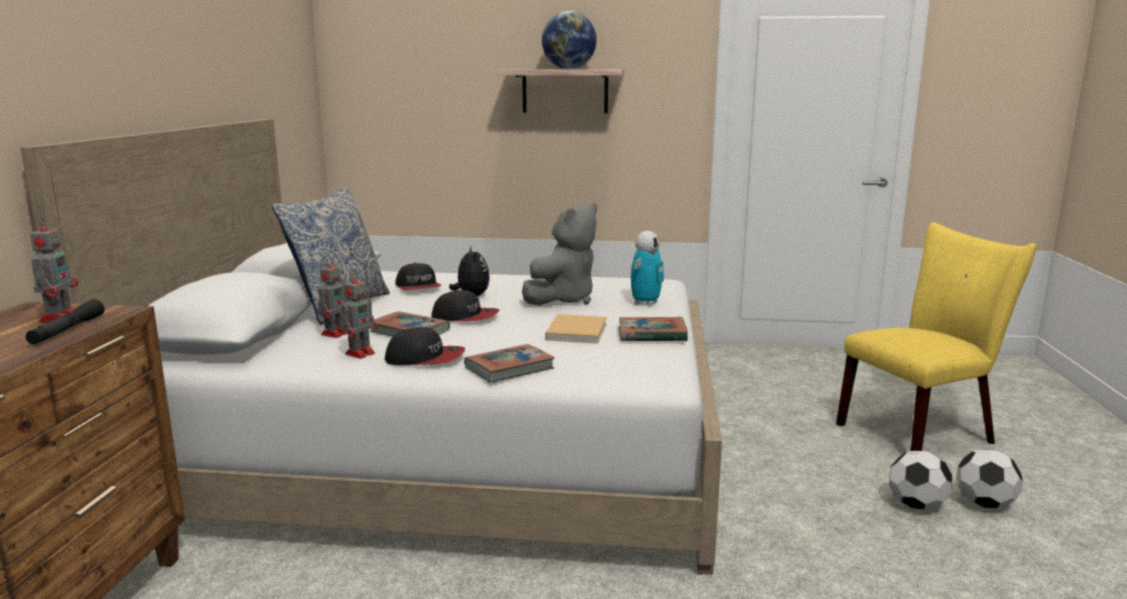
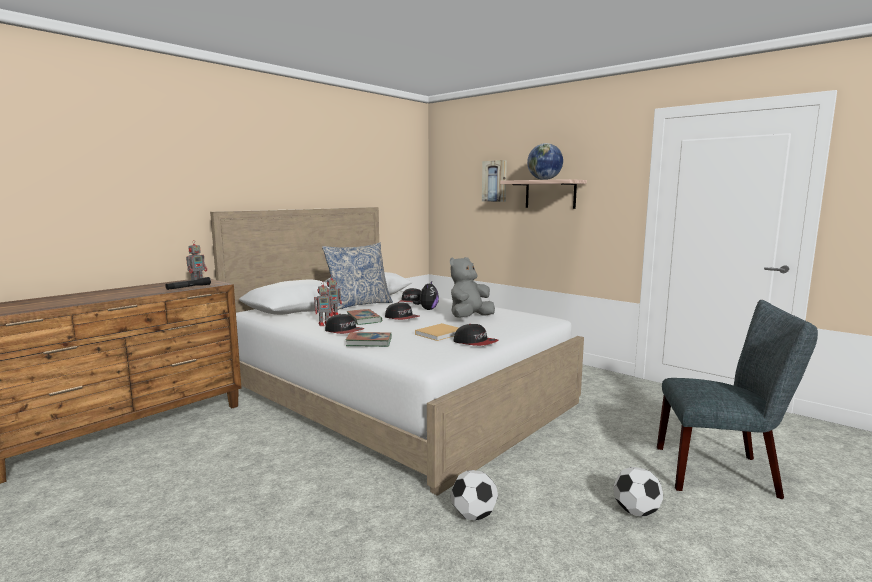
camera: 35 degrees right, 5 degrees down
(462, 69) = (495, 181): none -> picture
(563, 299) = (469, 318): grey plush toy -> grey plush toy turned 150 degrees clockwise
(645, 303) = (511, 327): toy robot -> none
(652, 334) = (475, 342): book -> cap
(922, 432) = (724, 472): yellow chair -> grey chair
(984, 504) = (697, 531): football -> football (473, 515)

